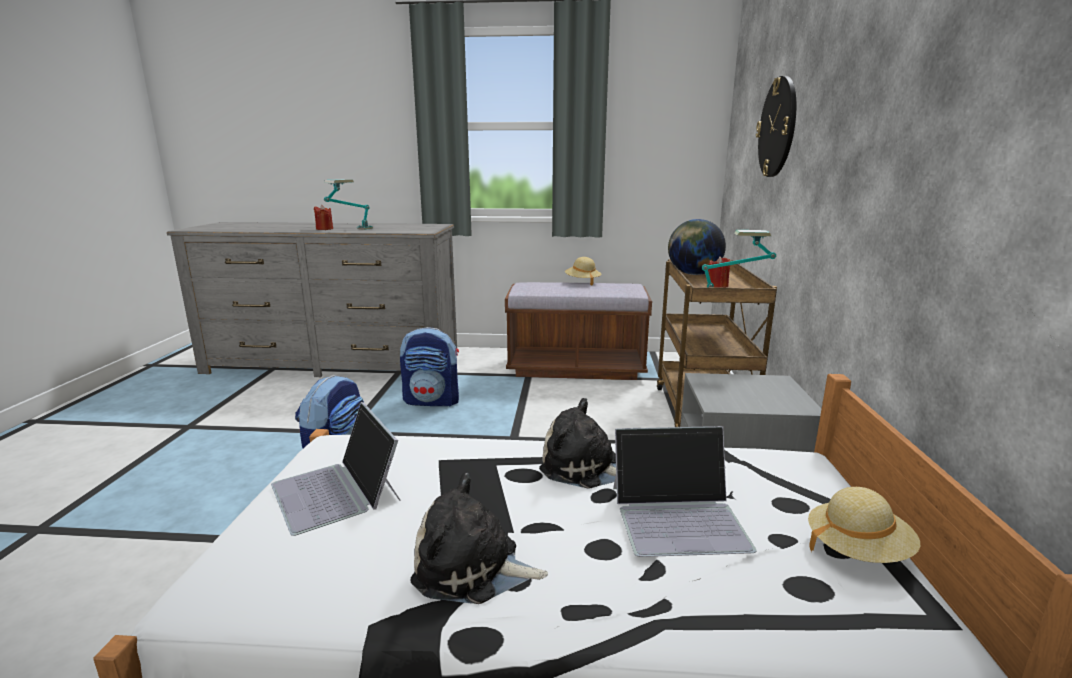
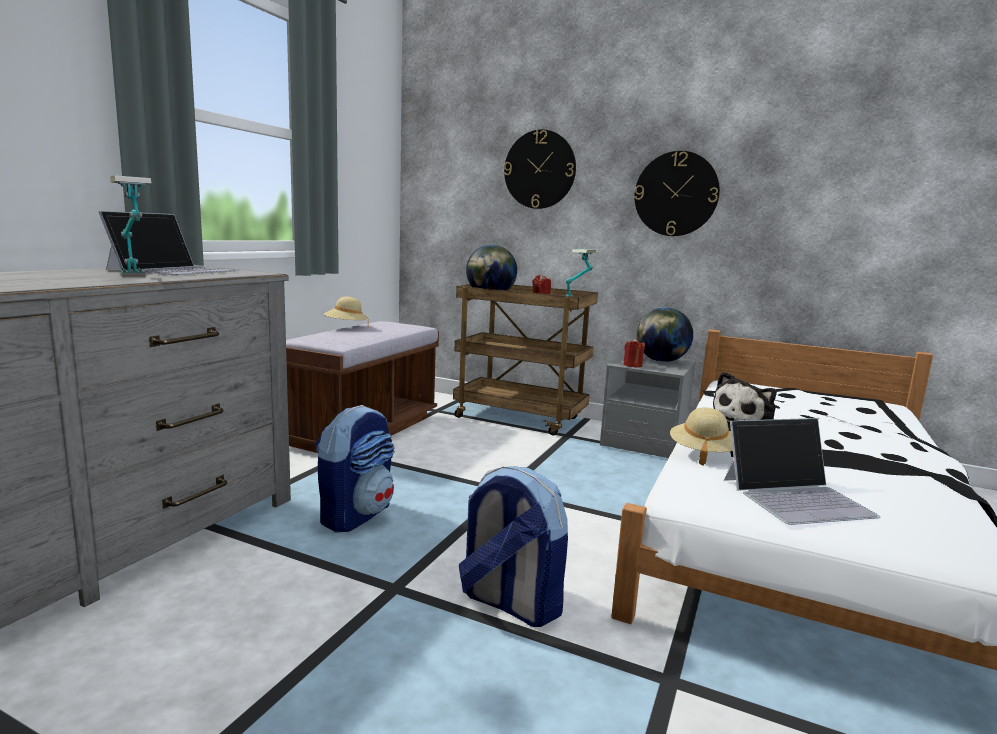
camera: 70 degrees left, 5 degrees down
(324, 229) = (60, 281): red candle -> red candle (632, 365)
(472, 568) = (891, 465): plush toy -> none
(679, 516) = (813, 412): laptop -> laptop (174, 270)
(767, 396) = (661, 361): none -> globe
(851, 153) = (676, 194): none -> wall clock
(857, 550) = (830, 396): beige hat -> beige hat (702, 453)

